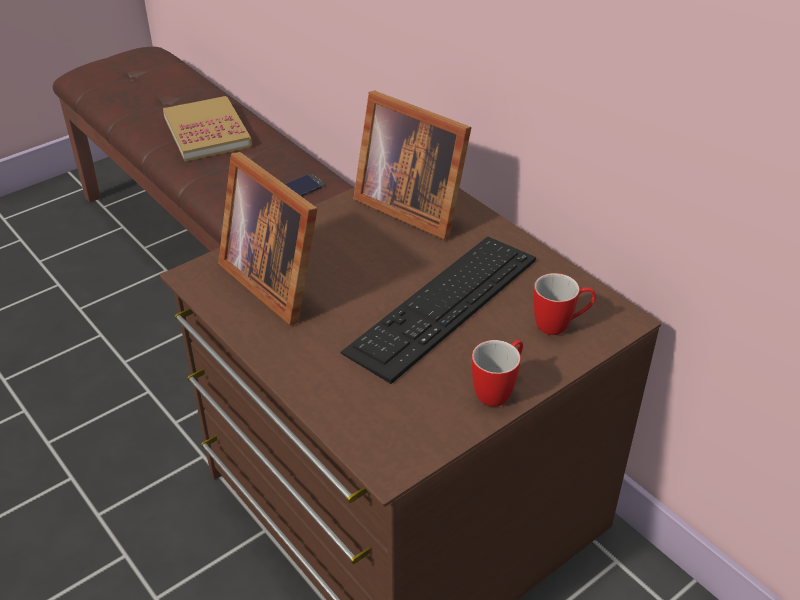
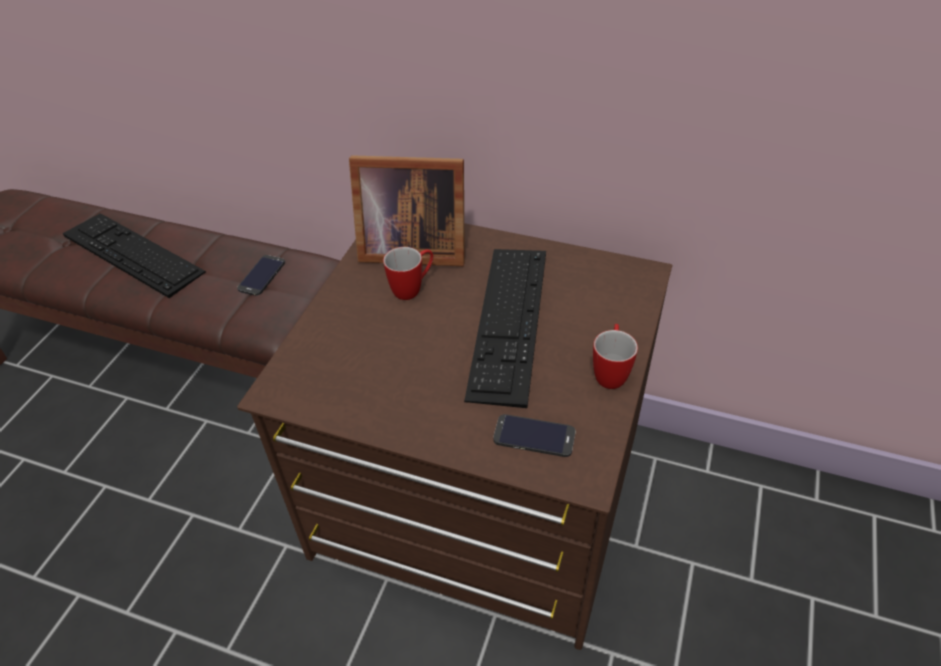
camera: 30 degrees left, 5 degrees up
(207, 132) = (132, 253): book -> keyboard
(275, 279) = (351, 362): picture frame -> none
(375, 410) = (534, 436): none -> phone
(560, 325) = (608, 298): mug -> mug (413, 289)

